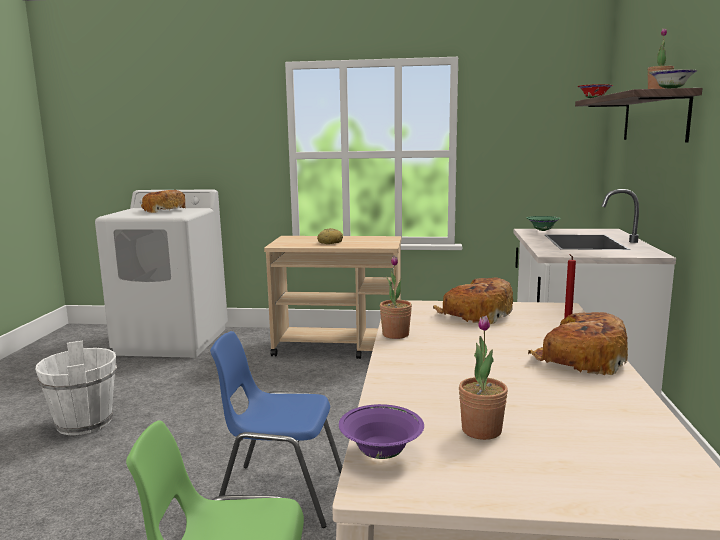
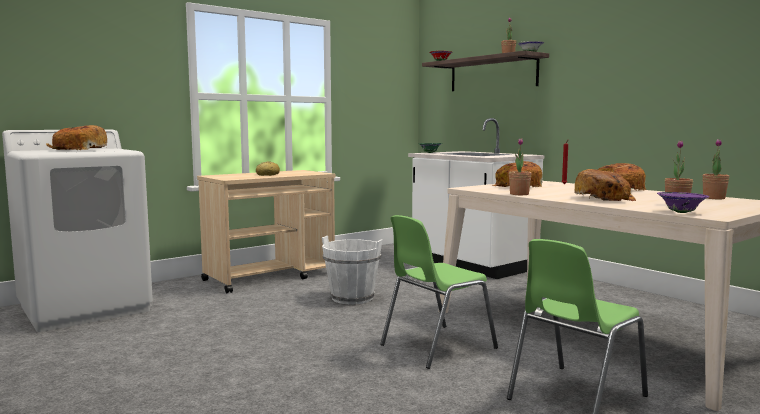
camera: 45 degrees left, 5 degrees down
(85, 423) = (165, 373): white bucket -> white bucket (352, 298)
(280, 493) = (435, 346): blue chair -> green chair
(452, 377) = (605, 198): none -> bread
(642, 438) = (714, 198): none -> potted plant

